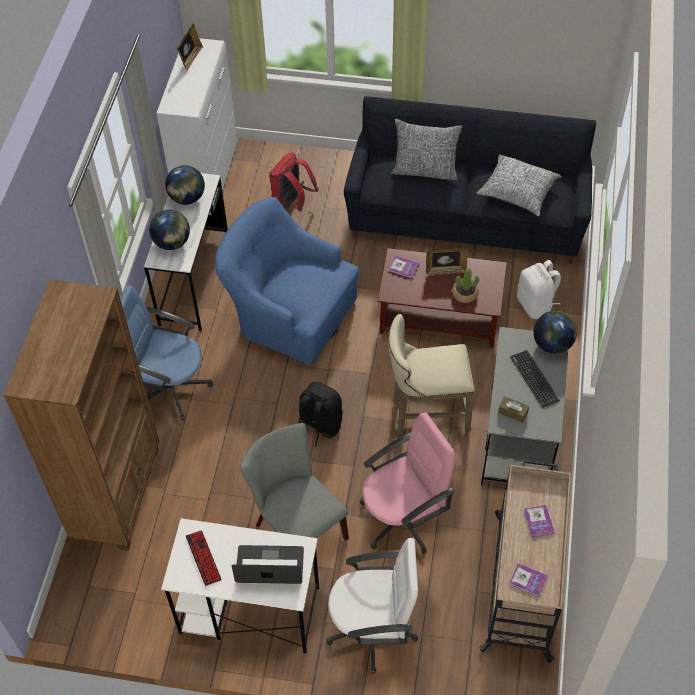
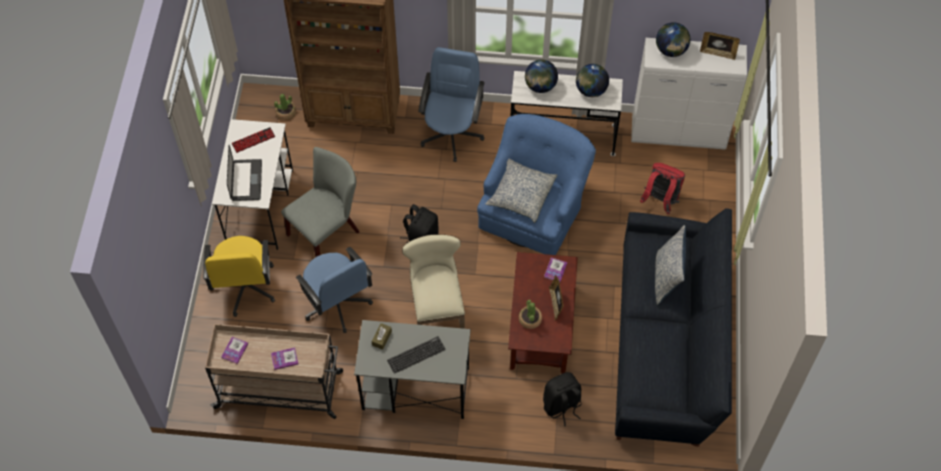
camera: 85 degrees right, 5 degrees up
(98, 578) = (286, 112): none -> potted plant
(373, 628) = (244, 287): white office chair -> yellow office chair
(403, 518) = (337, 304): pink office chair -> blue office chair
(517, 192) = (649, 357): pillow -> pillow (521, 195)
(536, 305) = (562, 406): white backpack -> black backpack
(552, 344) = (453, 370): globe -> globe (671, 50)

